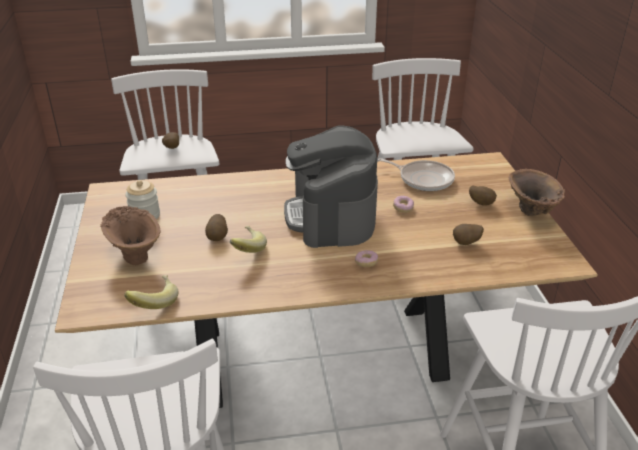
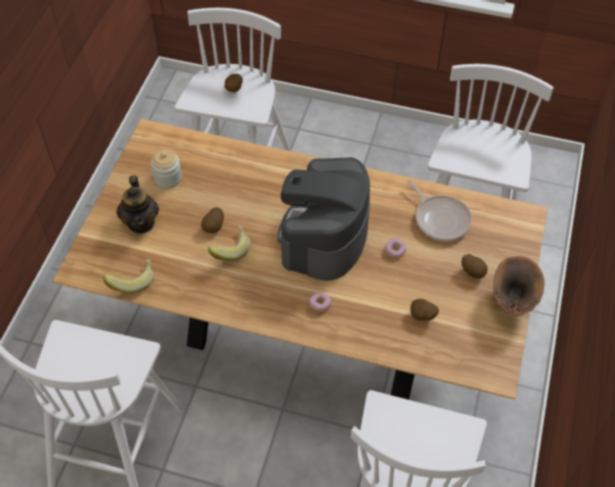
camera: 25 degrees right, 20 degrees up
(136, 254) = (141, 222): brown vase -> teapot

